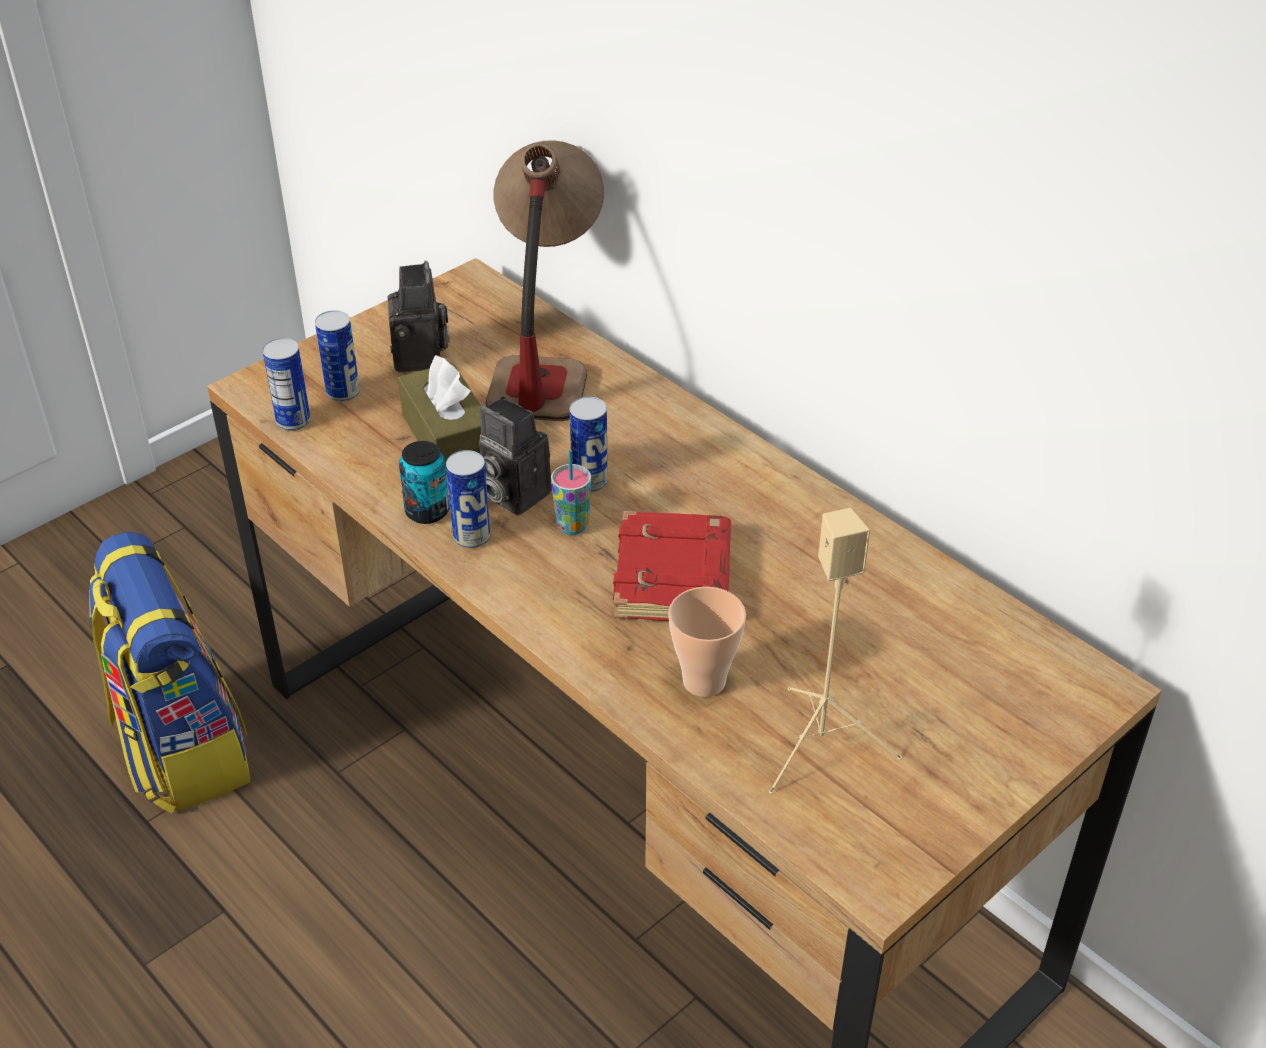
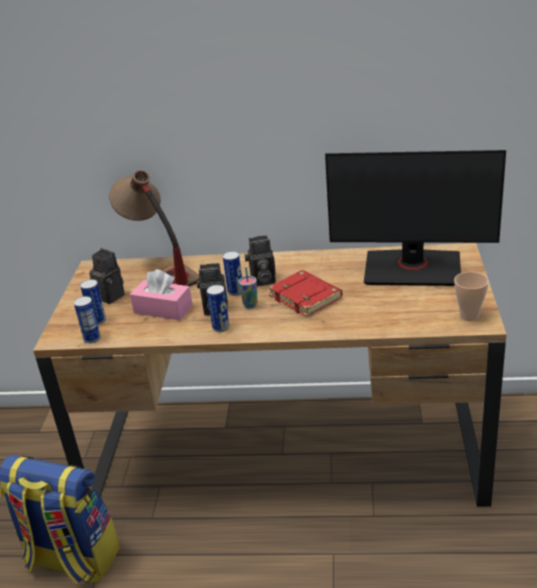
camera: 40 degrees left, 10 degrees down
(427, 511) = (192, 331): can -> none
(448, 437) = (163, 309): brown tissue box -> pink tissue box
(658, 489) = (262, 281): none -> camera
(704, 681) = (359, 314): cup -> cup (469, 315)
(822, 745) = (417, 306): beige speaker -> none
(941, 657) = (412, 268): none -> monitor

